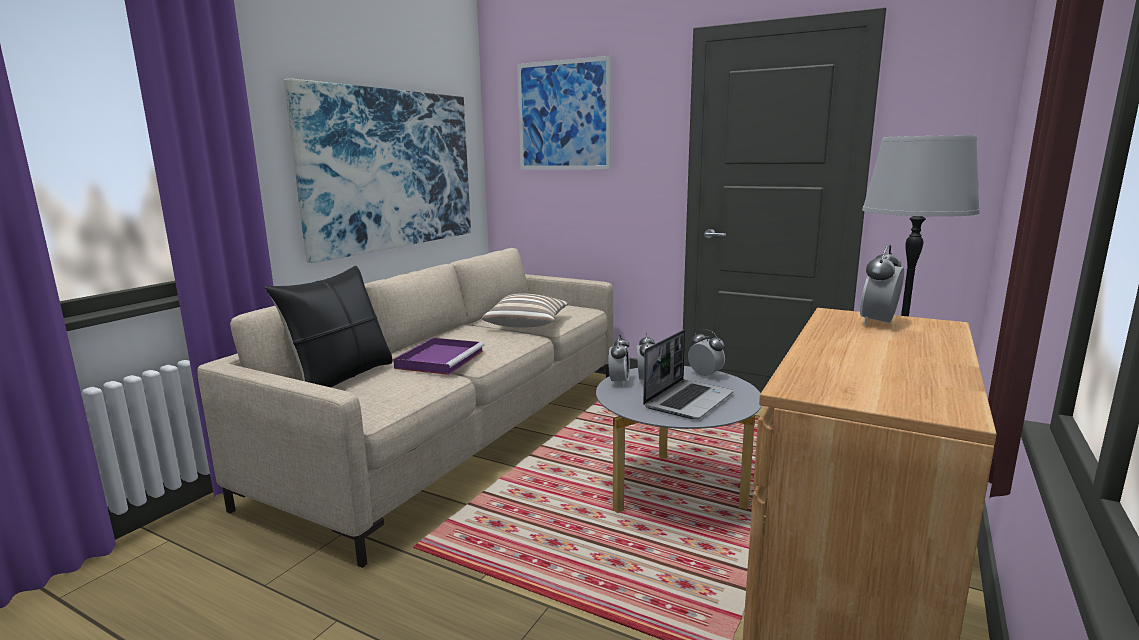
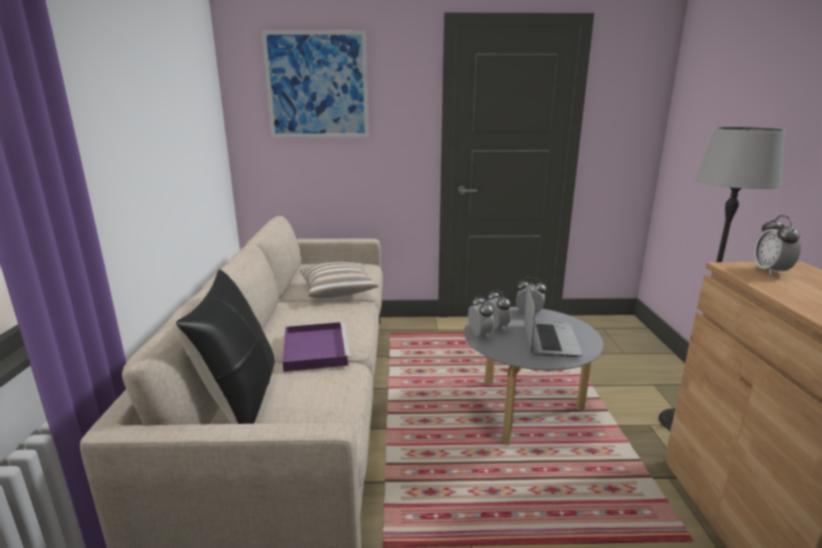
camera: 30 degrees left, 5 degrees up
(391, 170) = (169, 147): picture -> none

